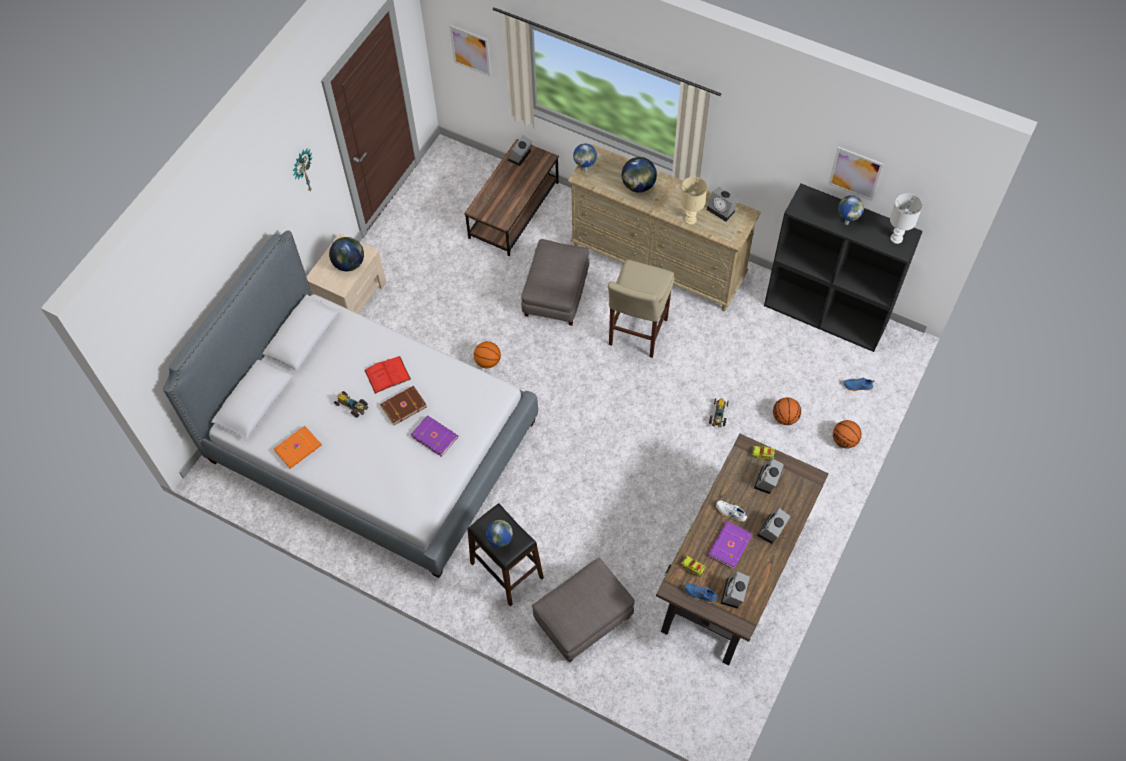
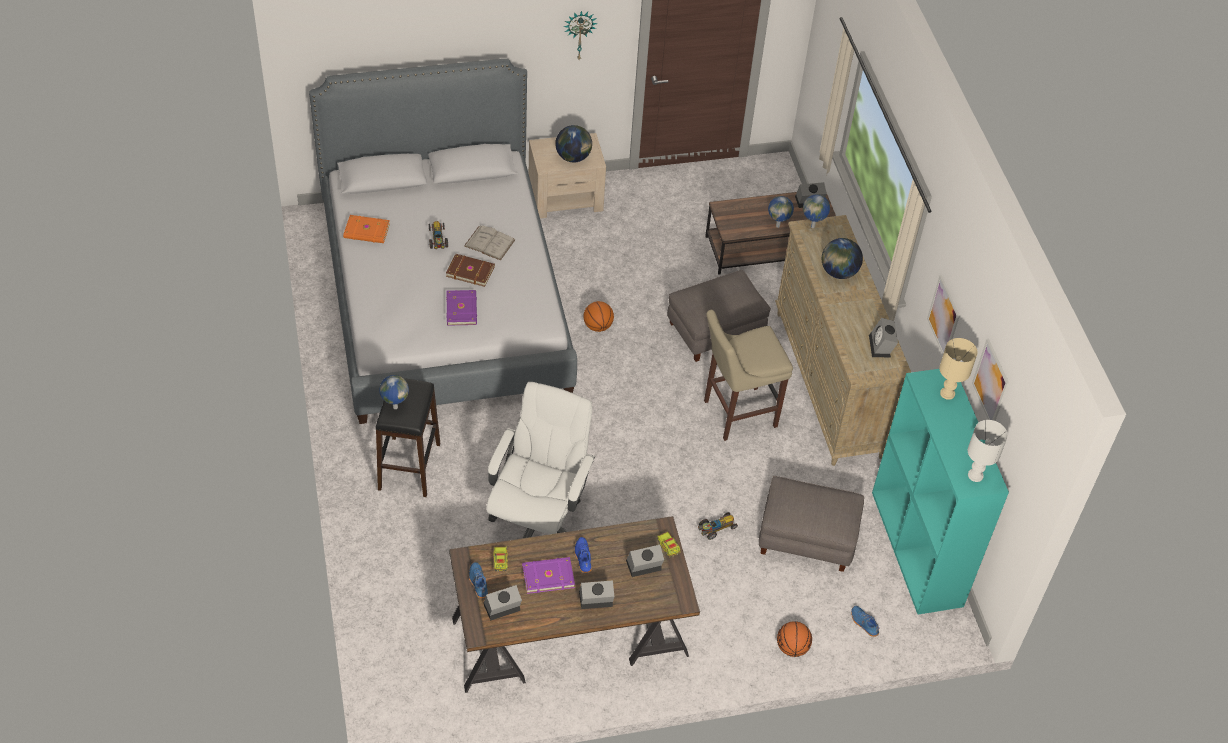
camera: 45 degrees right, 10 degrees down
(387, 374) = (489, 243): red book -> white book
(470, 50) = (826, 64): picture -> picture (943, 317)
(583, 619) = (412, 551): grey ottoman -> grey ottoman (806, 538)
(623, 519) = (538, 520): none -> white office chair
(691, 220) = (844, 331): beige table lamp -> beige table lamp (947, 394)
(730, 513) = (582, 557): white shoe -> blue shoe
(785, 417) = (767, 583): basketball -> none
(826, 314) = (918, 549): black bookcase -> turquoise bookcase
(846, 222) = (949, 426): globe -> globe (778, 225)

